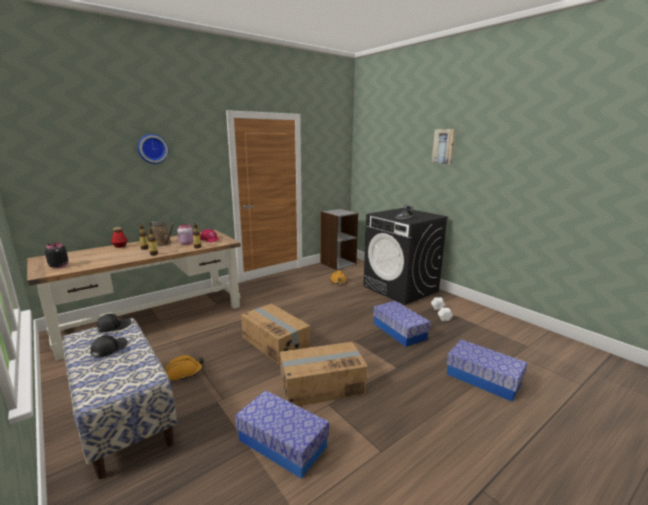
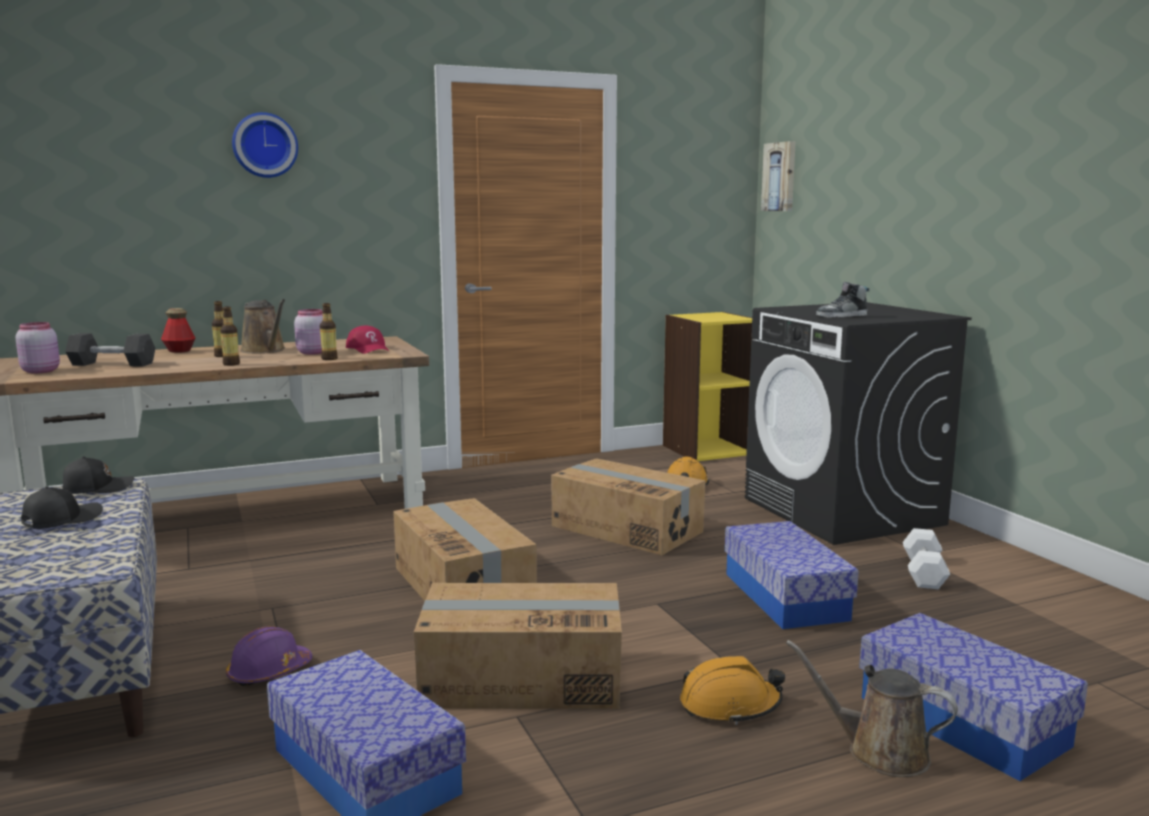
camera: 15 degrees right, 5 degrees down
(59, 266) = (41, 371): black jar -> pink jar
(93, 258) = (112, 364): none -> grey dumbbell
(184, 372) = (237, 616): orange hard hat -> orange hard hat (730, 705)
(215, 400) = (269, 672): none -> purple hard hat
(326, 305) = (627, 528): none -> cardboard box
(338, 263) = (706, 449): grey bookcase -> yellow bookcase
(444, 146) = (963, 132): picture -> picture (780, 177)
(463, 397) = (879, 752): none -> brown watering can

